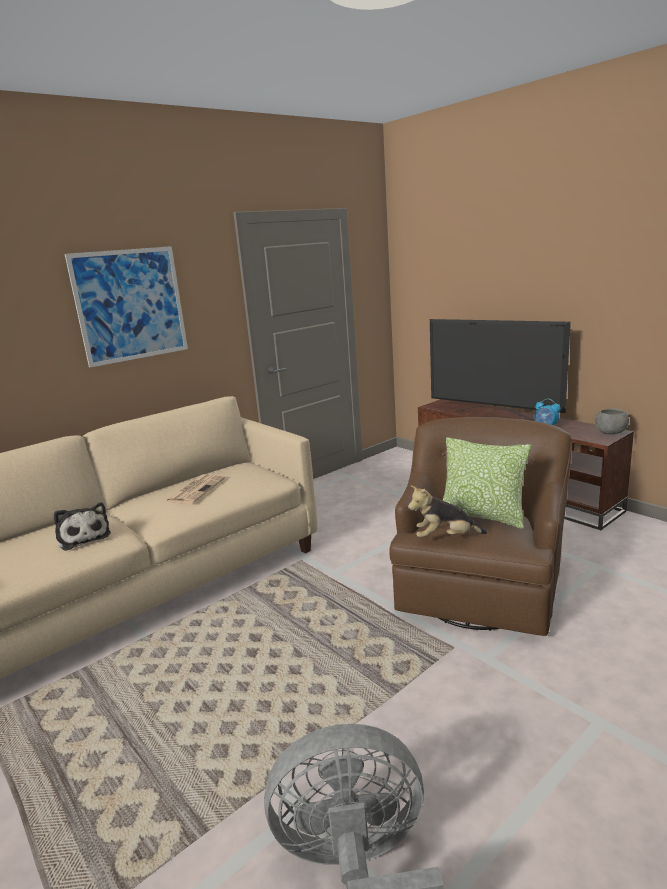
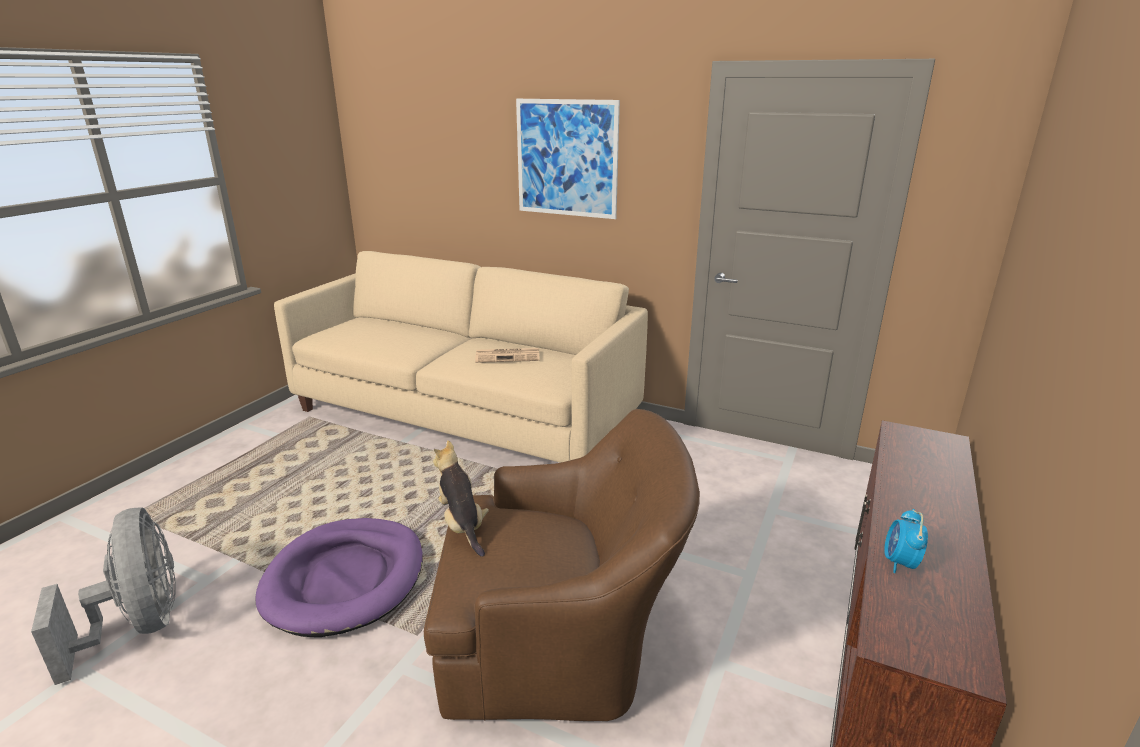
camera: 65 degrees right, 5 degrees up
(83, 537) = (406, 343): plush toy -> none
(362, 687) = (345, 579): none -> purple dog bed
(483, 516) = (533, 548): pillow -> none
(493, 415) = (915, 496): television -> none
(611, 433) = (950, 661): grey bowl -> none

